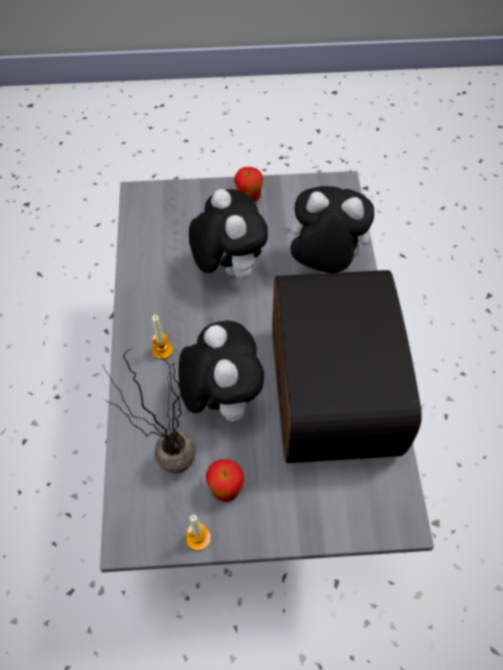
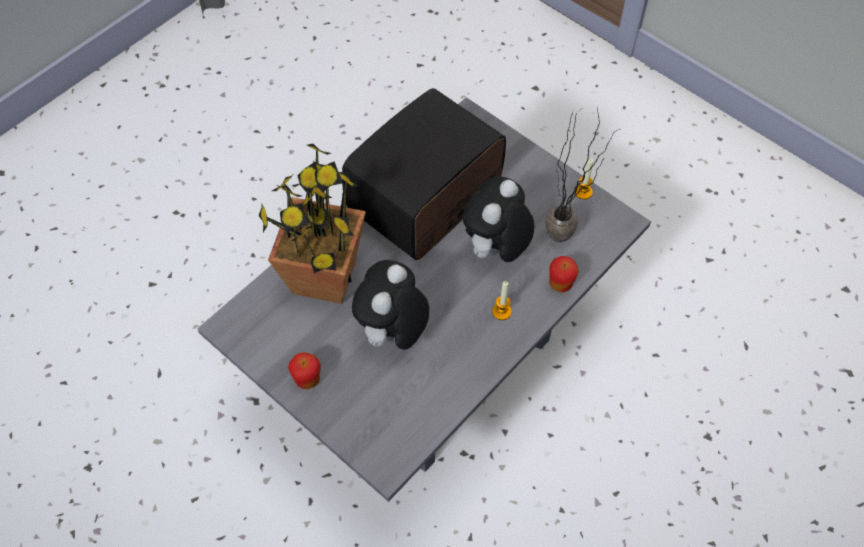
camera: 135 degrees left, 0 degrees up
(226, 488) = (544, 202): apple -> apple (560, 284)
(323, 262) = (324, 278): plush toy -> potted plant

